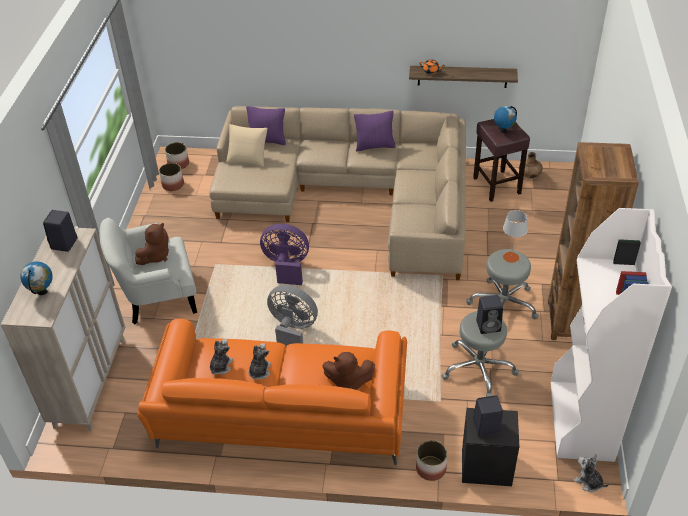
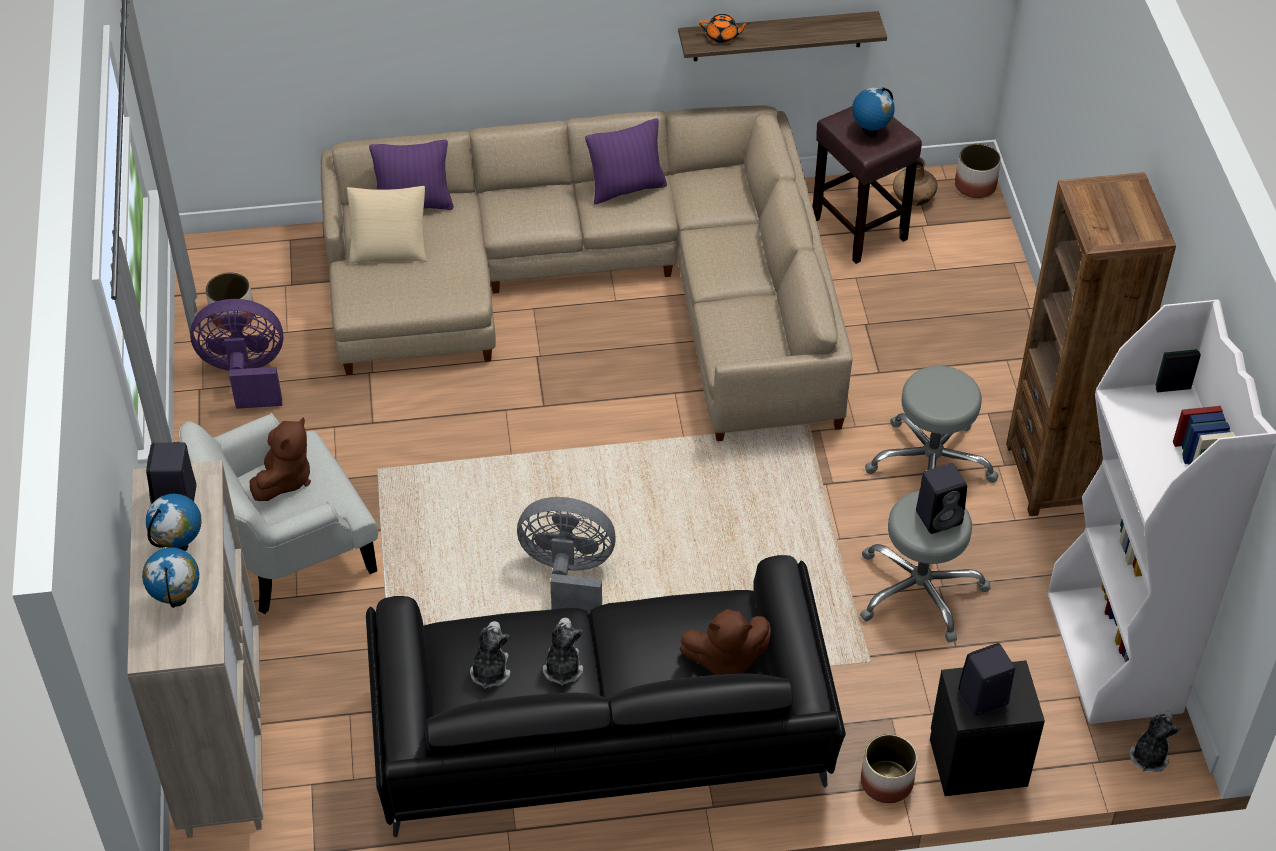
camera: 15 degrees left, 5 degrees up
(56, 266) = (180, 546): none -> globe
(178, 164) = (227, 268): planter -> planter (975, 185)
(280, 418) = (600, 742): orange sofa -> black sofa
(286, 266) = (516, 452): purple fan -> purple fan (246, 375)
(511, 257) = (943, 381): grey table lamp -> none
(588, 482) = (1149, 755): plush toy -> plush toy turned 90 degrees clockwise

